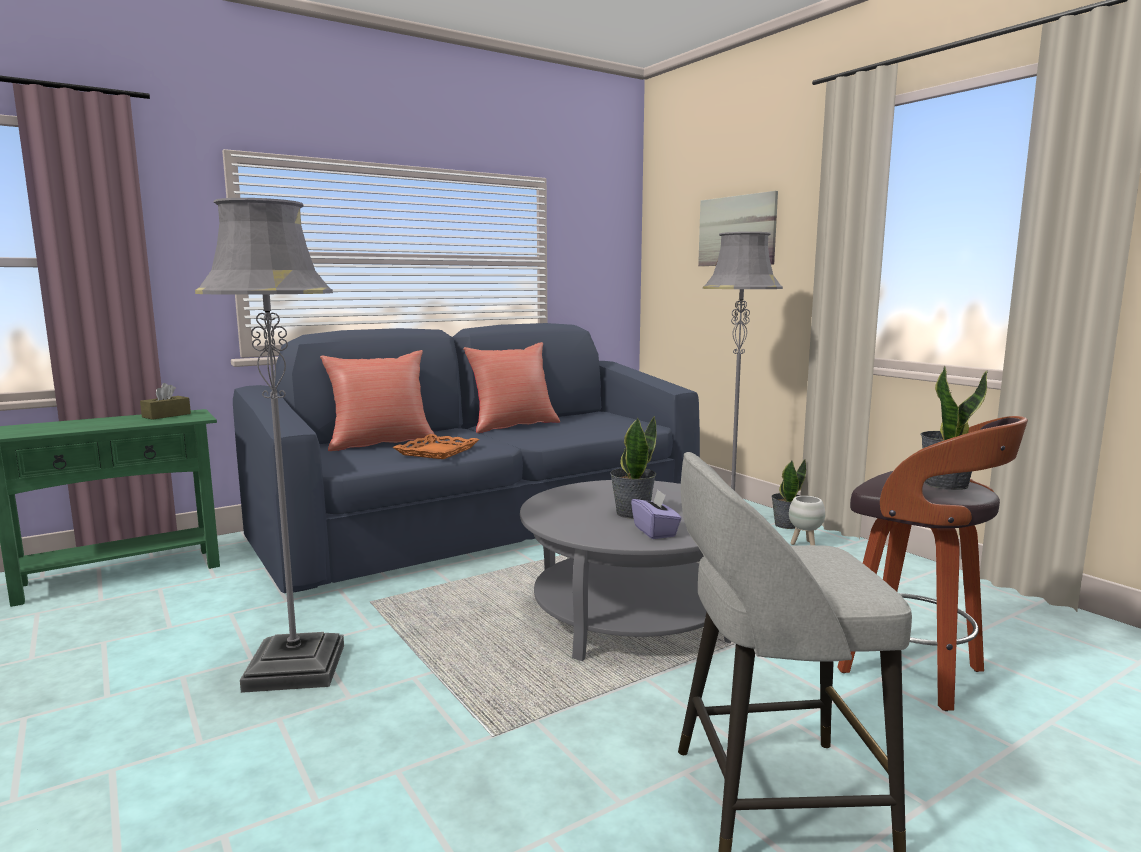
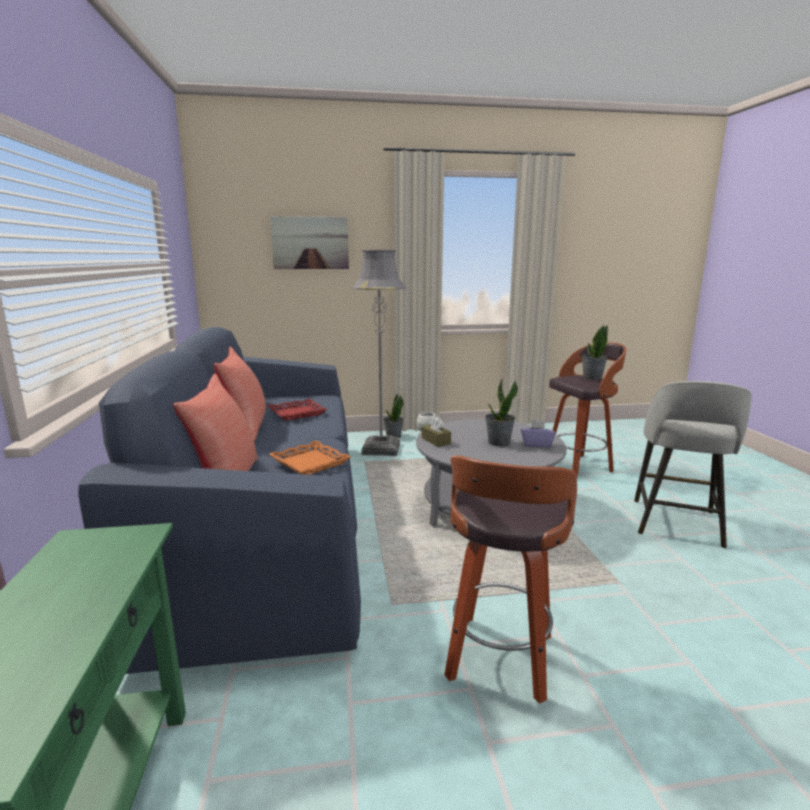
camera: 65 degrees left, 5 degrees up
(166, 415) = (72, 559): brown tissue box -> brown tissue box (436, 441)
(295, 667) = (499, 660): grey floor lamp -> stool
(576, 428) = (297, 413): none -> red tray

